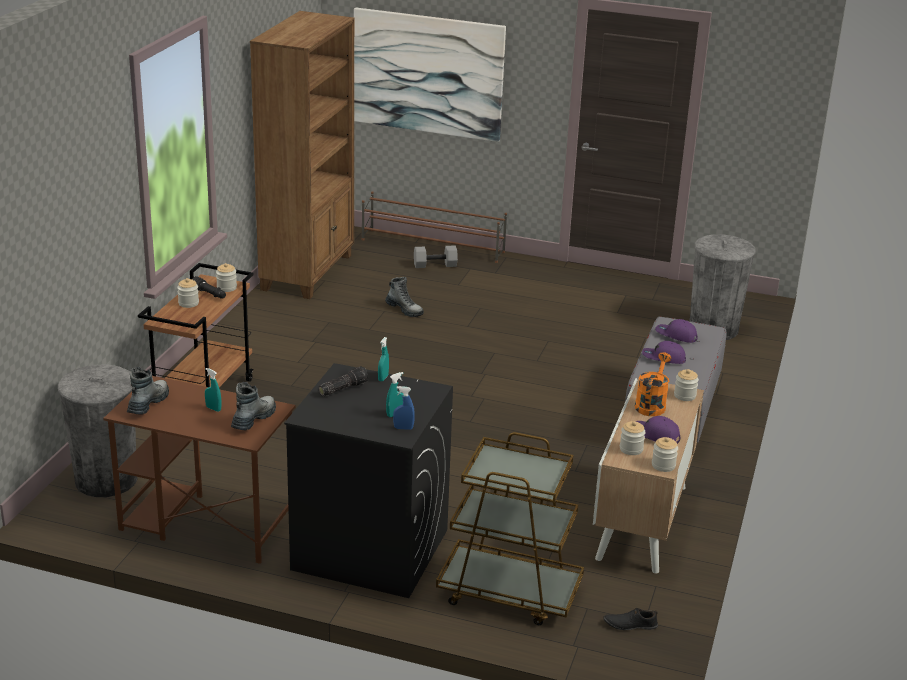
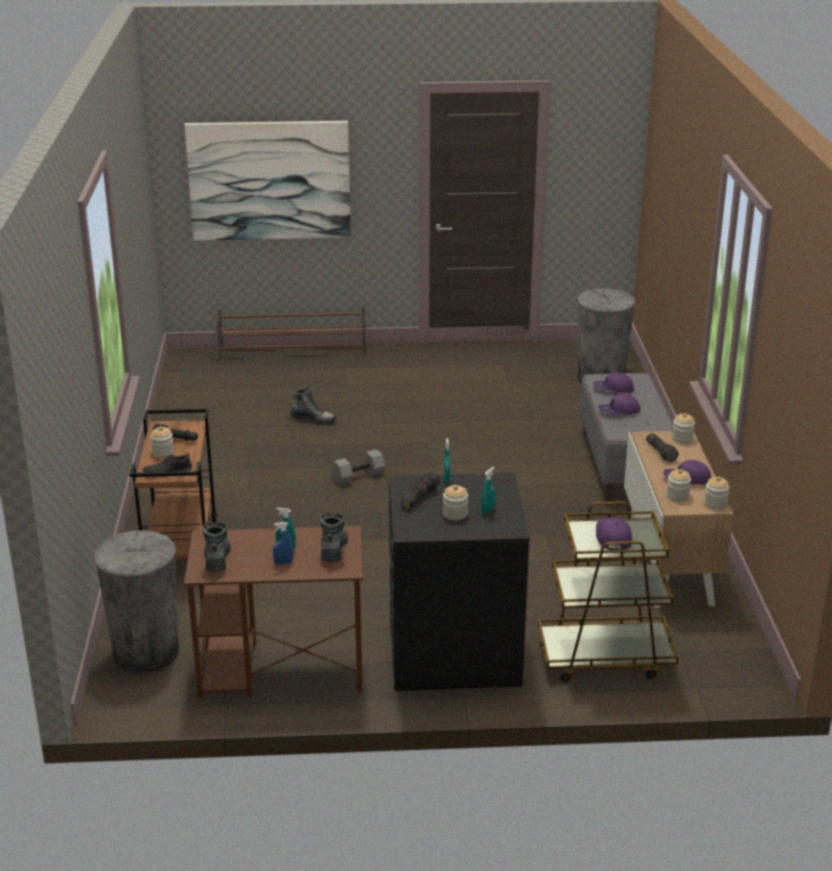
camera: 20 degrees left, 0 degrees up
(226, 288) = (188, 429): jar -> jar (455, 514)
(308, 272) = (191, 402): brown bookcase -> none
(403, 428) = (506, 521): blue spray bottle -> blue spray bottle (283, 562)
(435, 265) = (309, 370): grey dumbbell -> grey dumbbell (358, 476)
(516, 470) = (612, 537): none -> purple cap
(630, 624) = (725, 656): black shoe -> black shoe (167, 471)
(651, 404) = (661, 452): orange watering can -> flashlight

